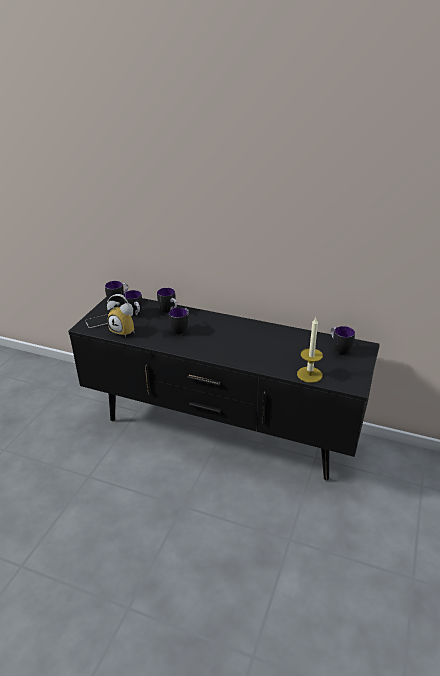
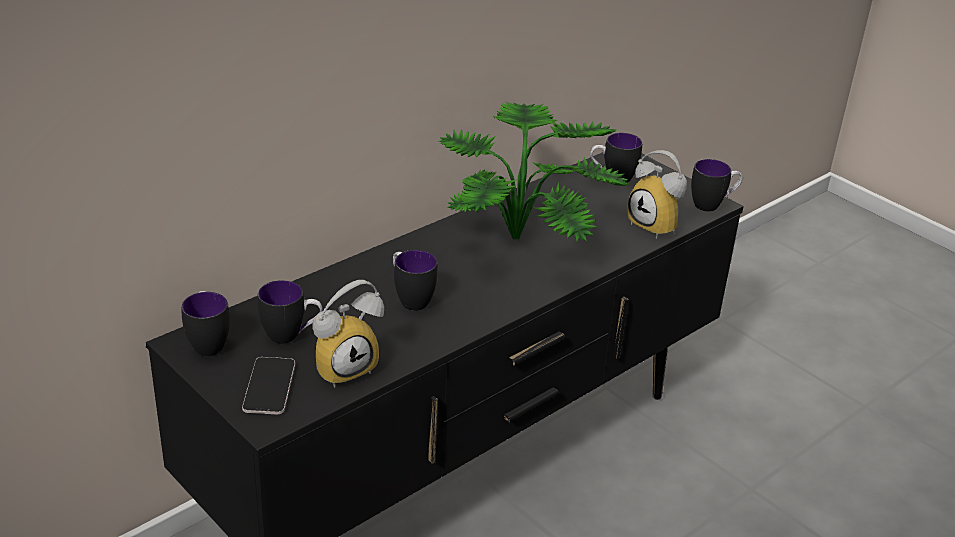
camera: 65 degrees left, 0 degrees up
(169, 311) = (326, 291): mug -> mug (712, 205)
(256, 342) = (527, 237): none -> potted plant
(309, 374) = (658, 226): candle -> alarm clock

